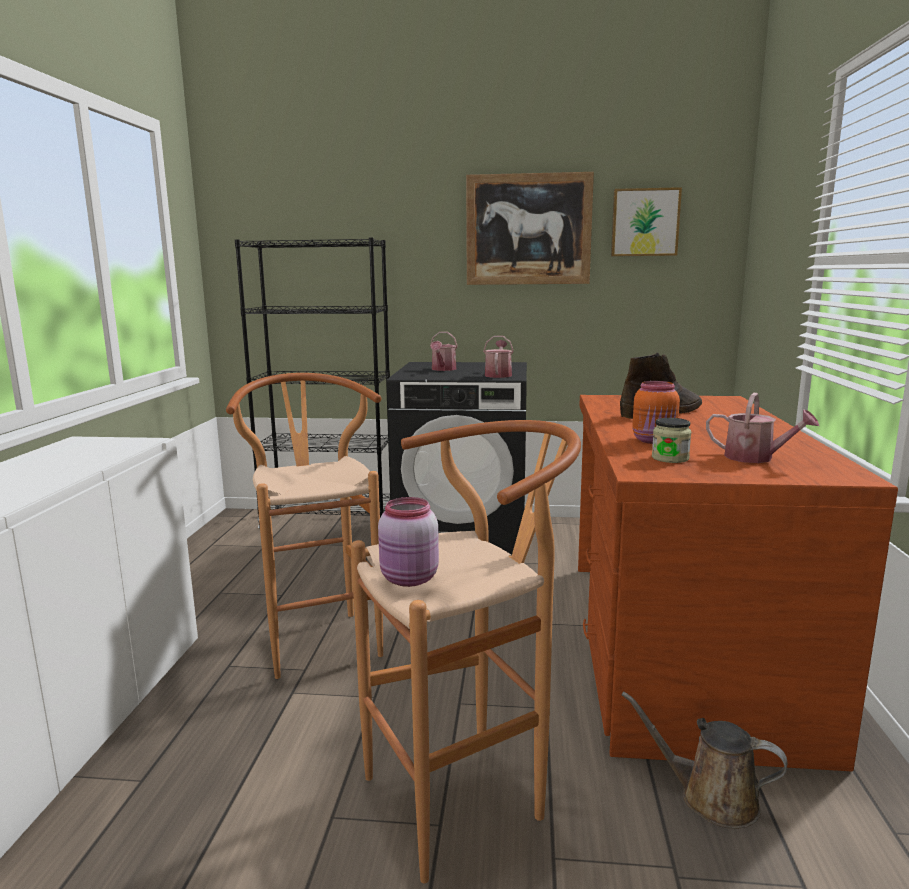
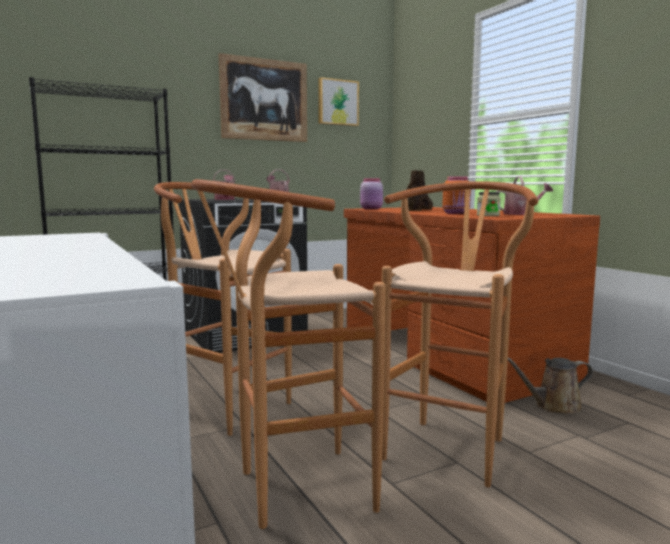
camera: 35 degrees left, 5 degrees down
(236, 775) = (291, 490): none -> brown stool
(409, 579) = (446, 278): pink jar -> pink jar (372, 209)

